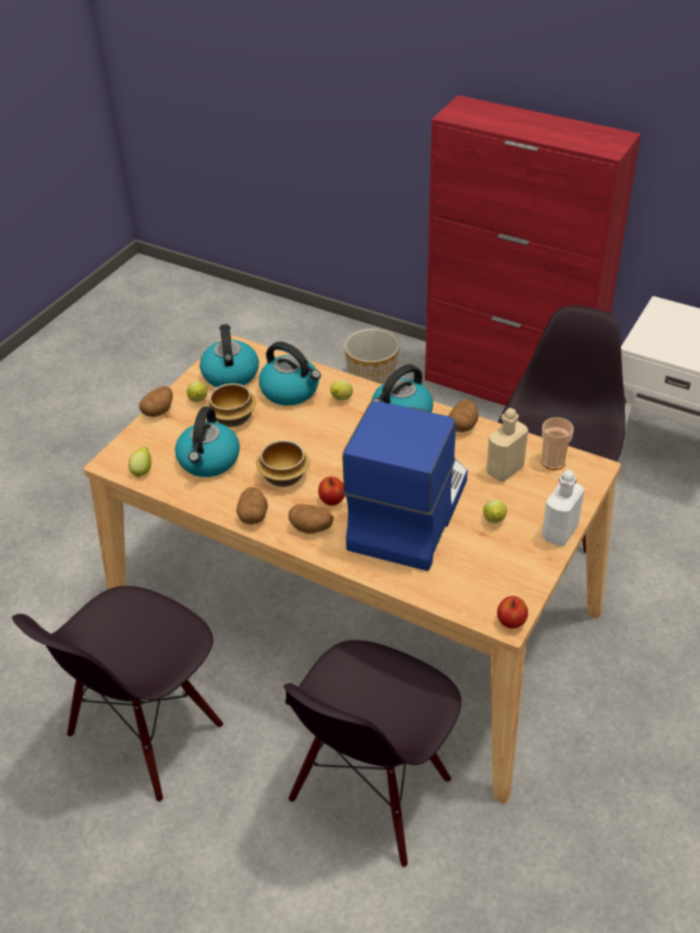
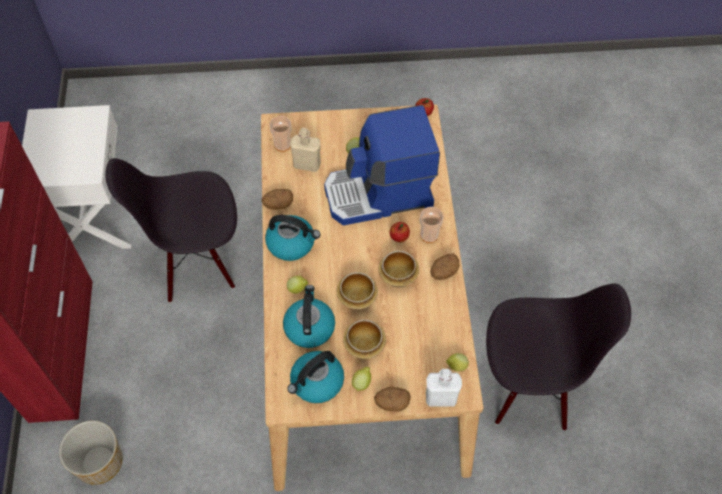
camera: 125 degrees left, 15 degrees up
(209, 461) = (416, 331): kettle -> none
(290, 436) = (357, 297): none -> bowl
(311, 528) = (429, 235): potato -> cup
(371, 793) = (472, 250): black chair -> none
(559, 532) = (342, 119): white bottle -> white bottle (441, 398)

